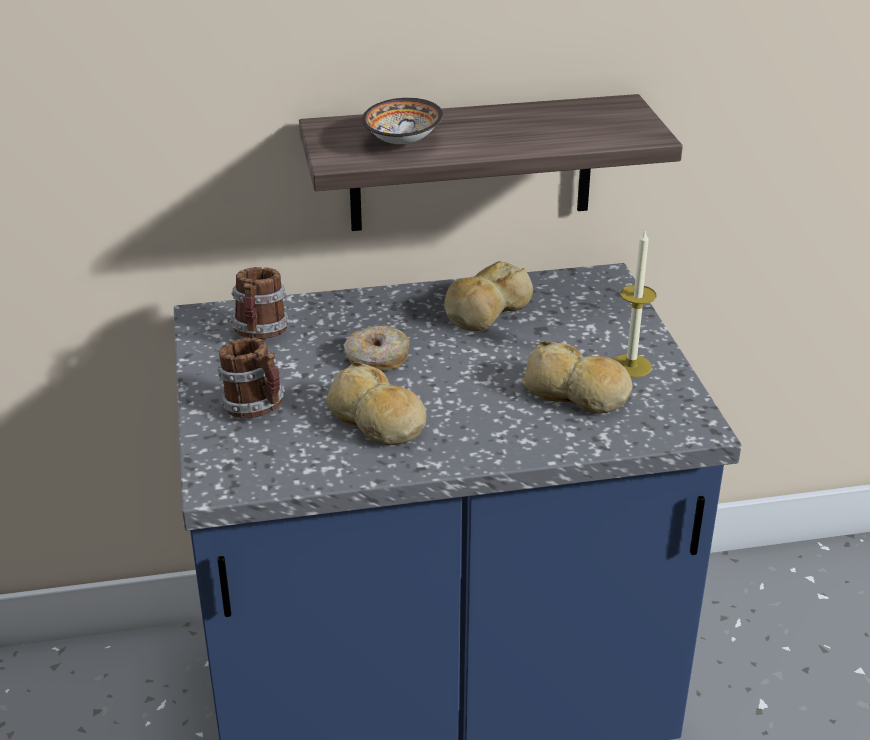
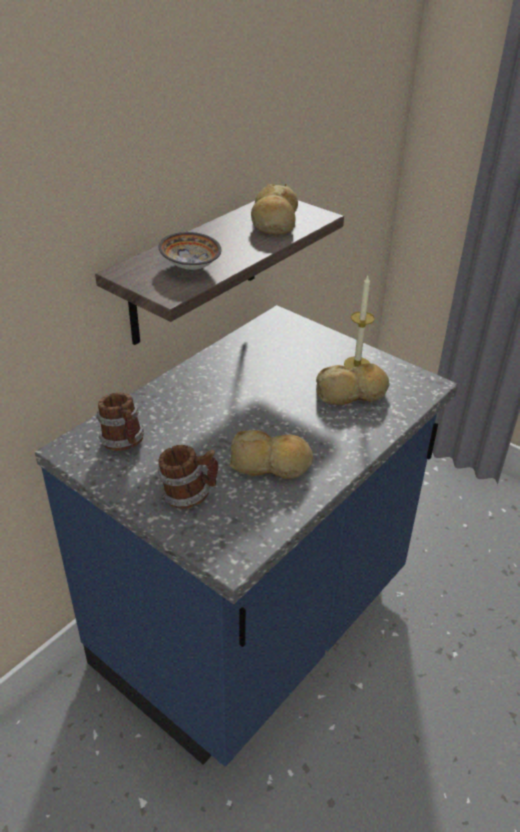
camera: 40 degrees left, 5 degrees up
(376, 358) = (219, 425): donut -> none
(486, 311) = (242, 365): bread -> bread (274, 221)

